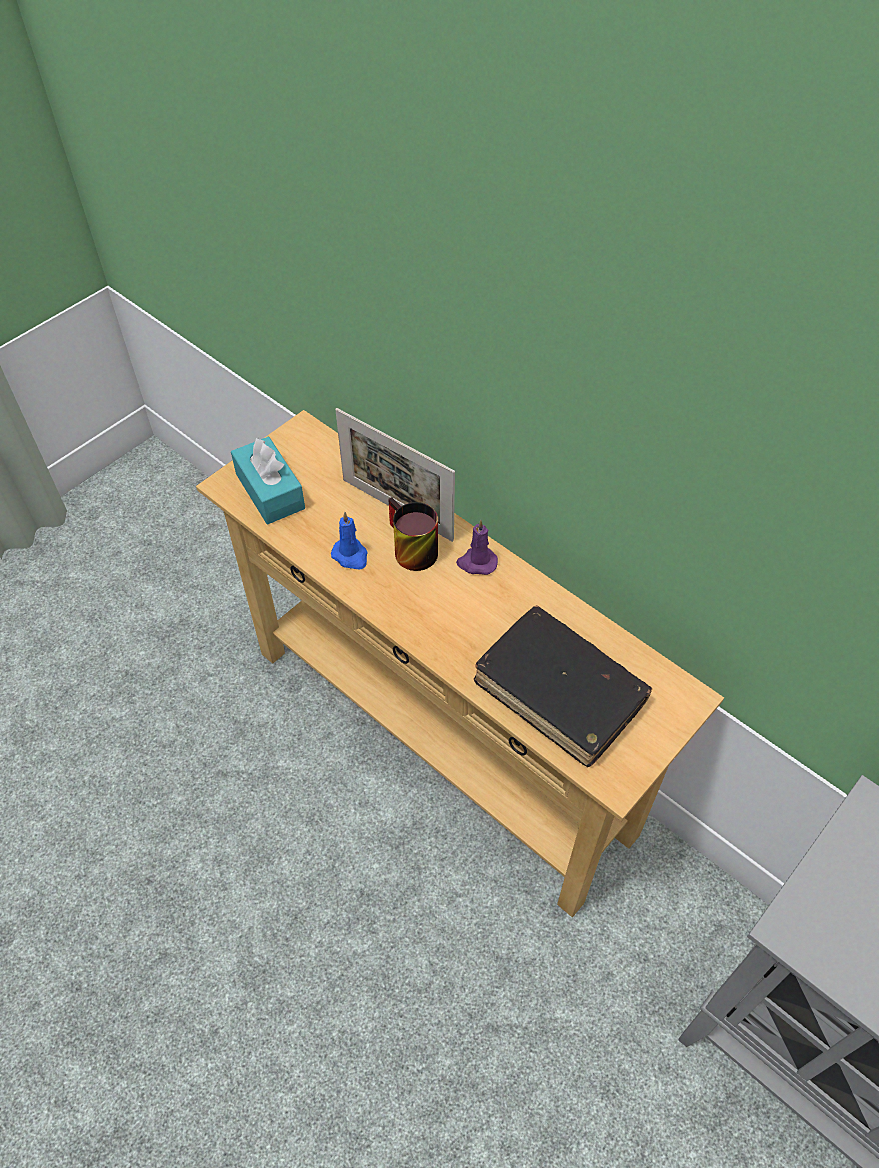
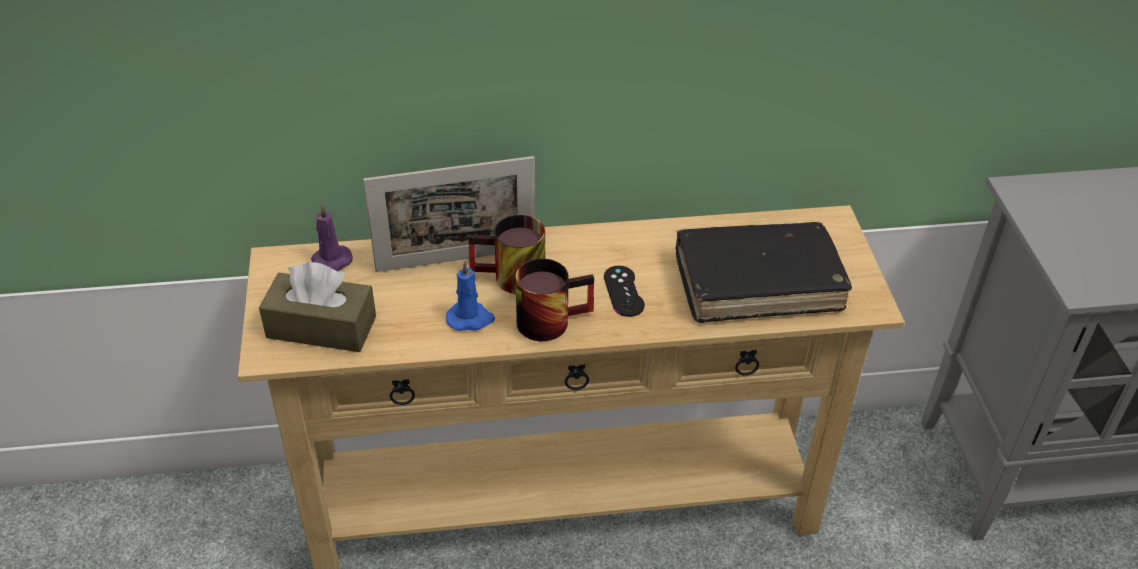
camera: 50 degrees left, 10 degrees down
(270, 491) = (321, 327): turquoise tissue box -> brown tissue box
(395, 596) = (550, 317): none -> mug
(463, 618) = (623, 291): none -> black game controller
(476, 563) = (575, 249): purple candle -> purple candle (329, 263)

